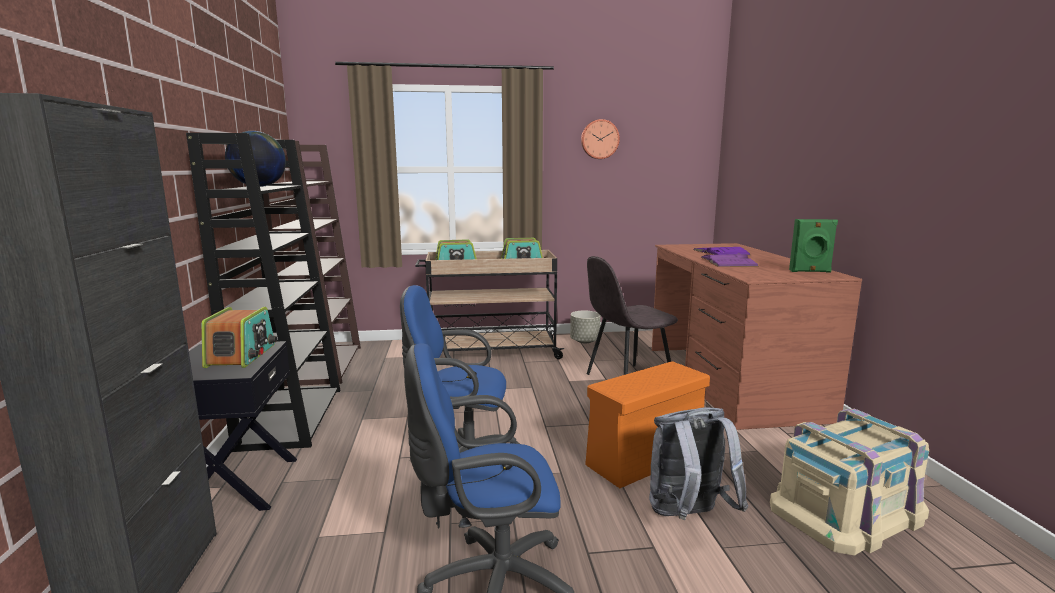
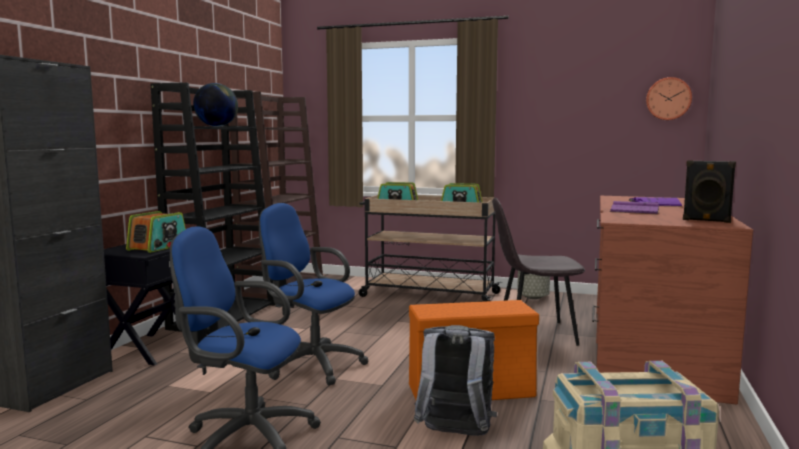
camera: 25 degrees right, 5 degrees down
(599, 139) = (560, 86): wall clock -> wall clock (668, 99)
(810, 271) = (706, 220): green speaker -> black speaker

